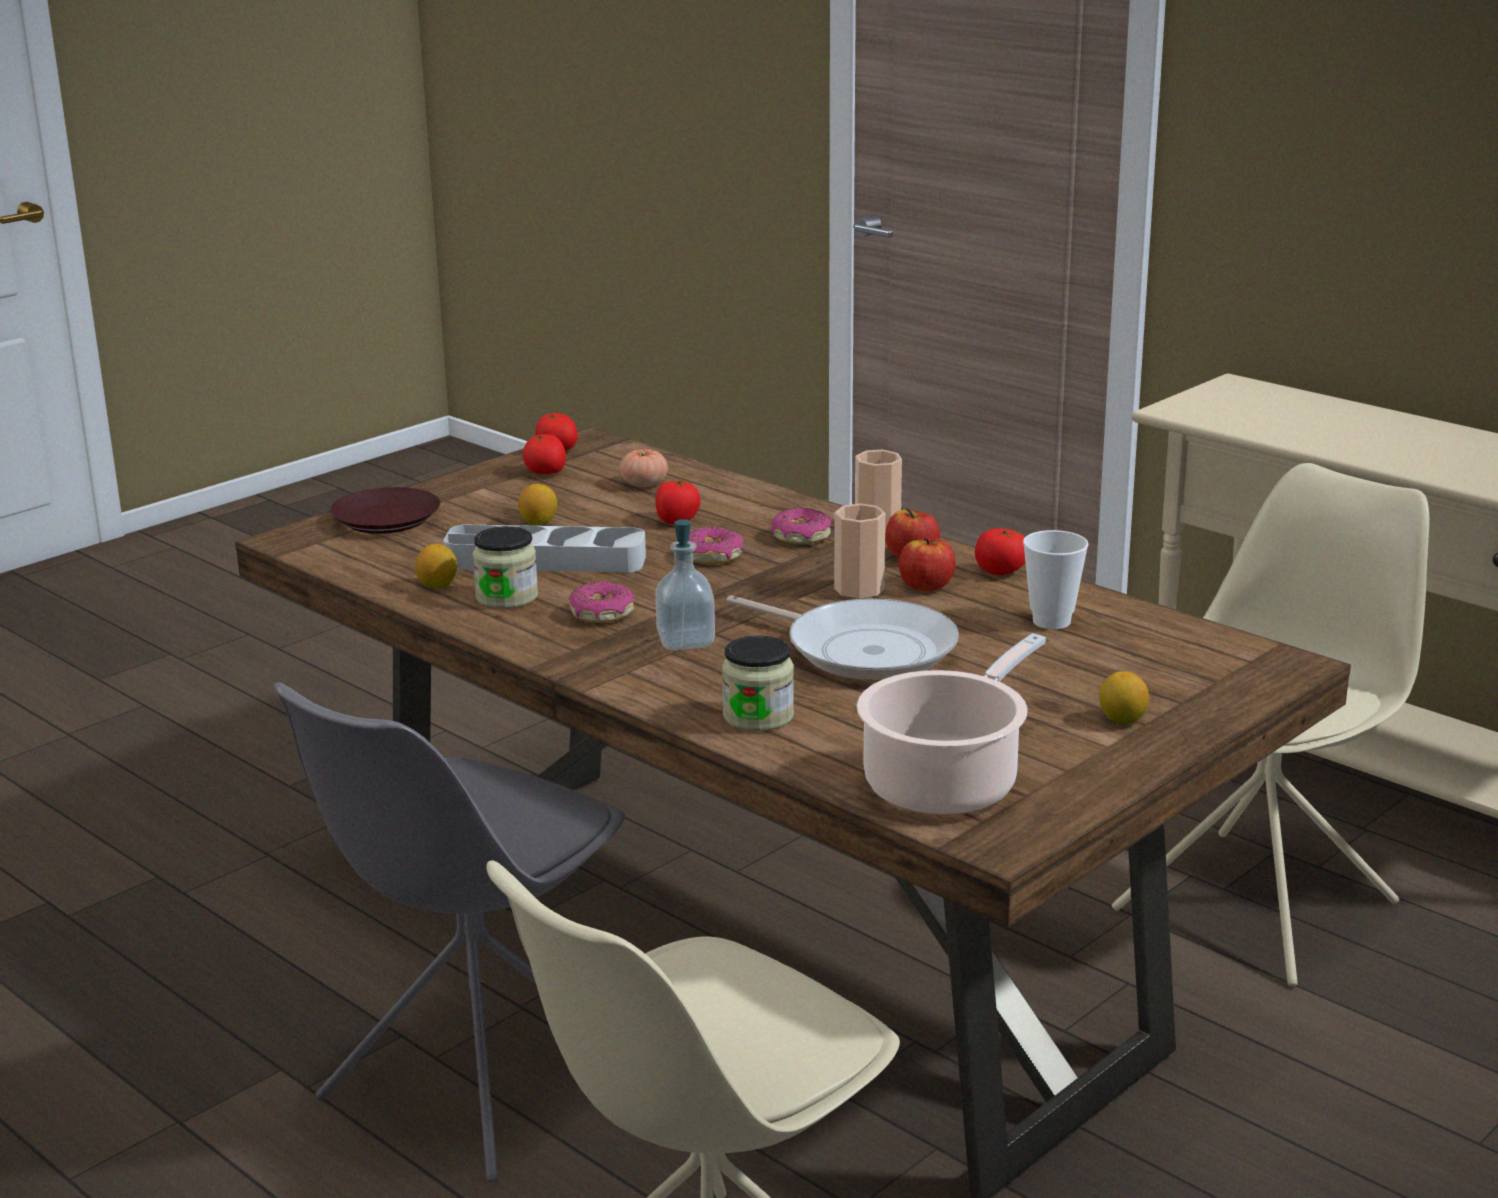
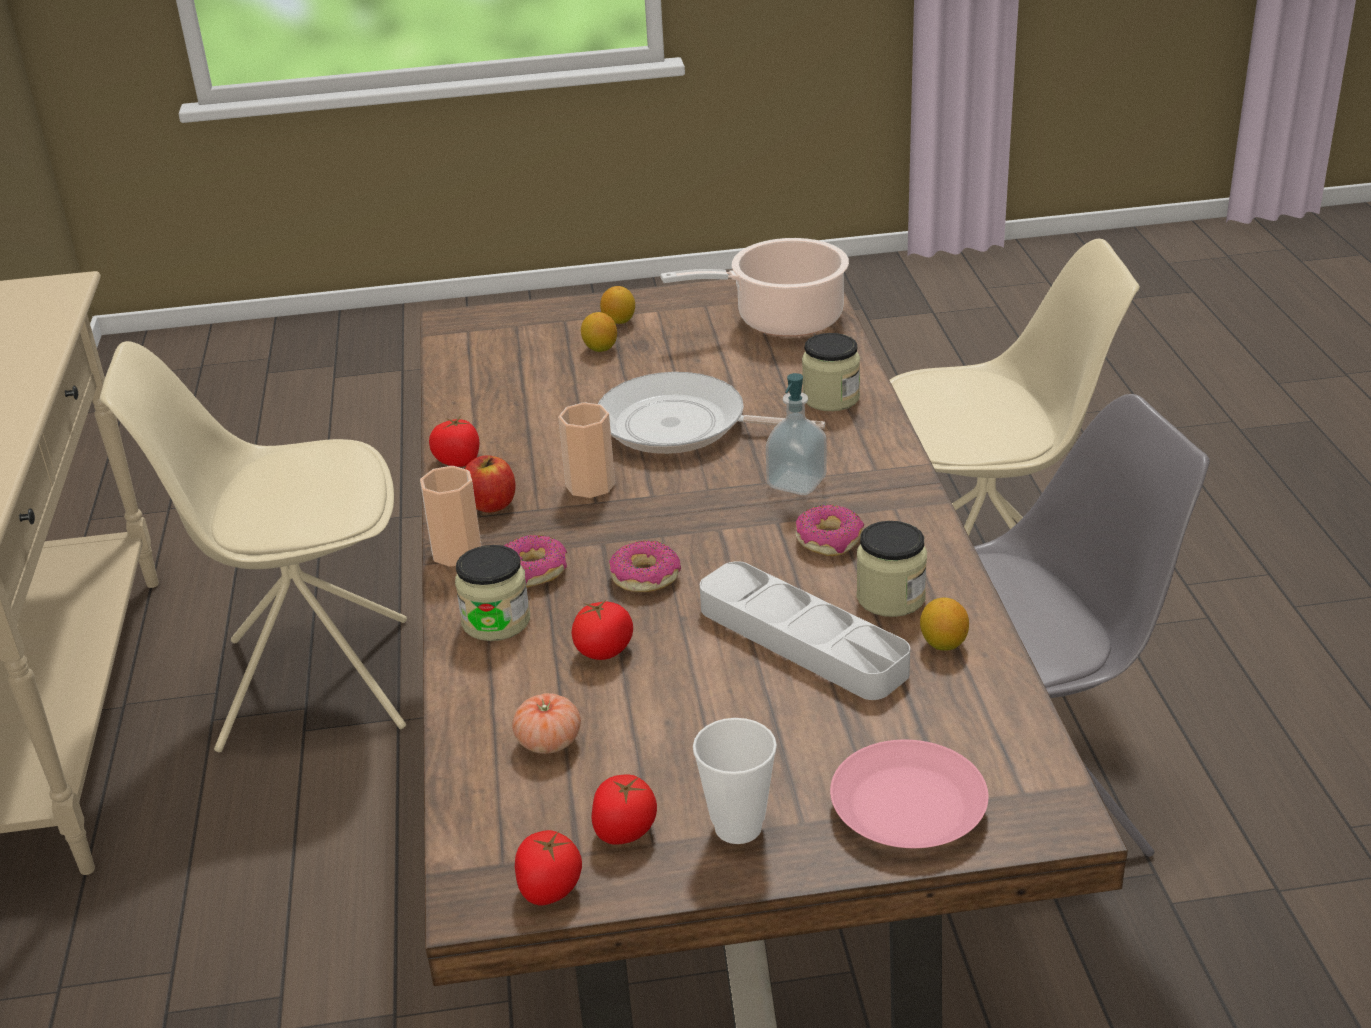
camera: 140 degrees left, 10 degrees up
(387, 519) = (906, 808): brown plate -> pink plate
(538, 523) = (744, 714): lemon -> lemon (600, 348)
(776, 511) = (496, 621): none -> jar
(863, 649) = (681, 426): frying pan -> frying pan turned 60 degrees counterclockwise
(926, 586) = (538, 468): apple -> none
(1051, 621) = (517, 402): cup -> cup (738, 827)

